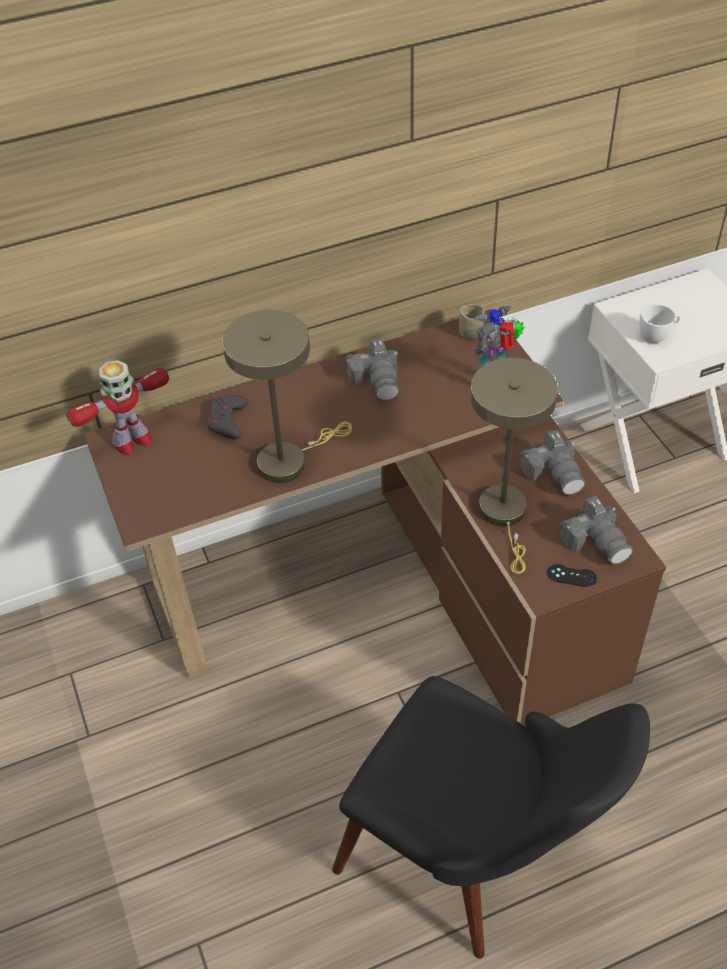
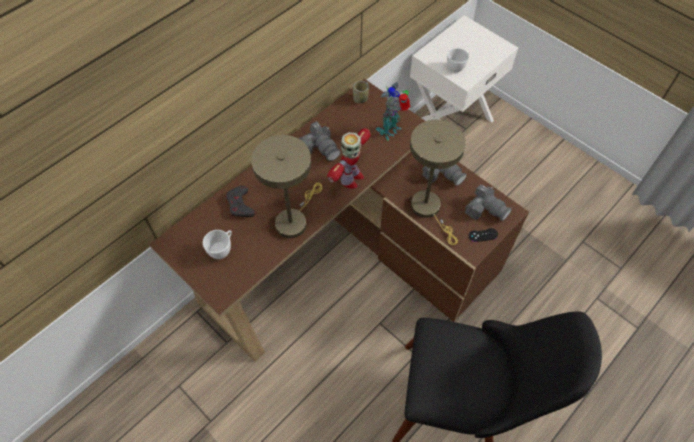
camera: 25 degrees left, 10 degrees up
(131, 441) = (185, 240): toy robot -> toy robot (351, 179)
(172, 468) = (222, 250): none -> white cup

